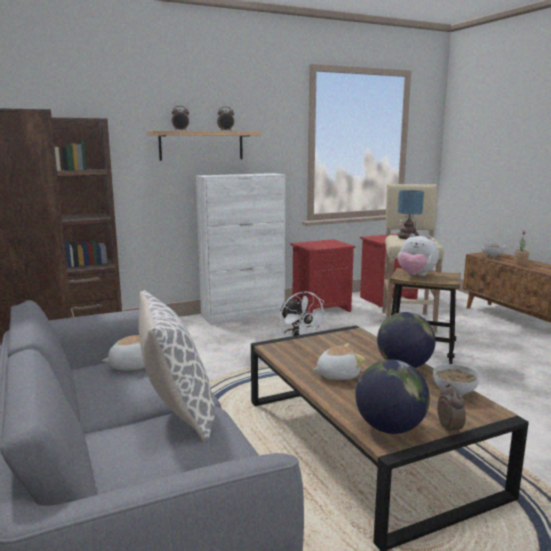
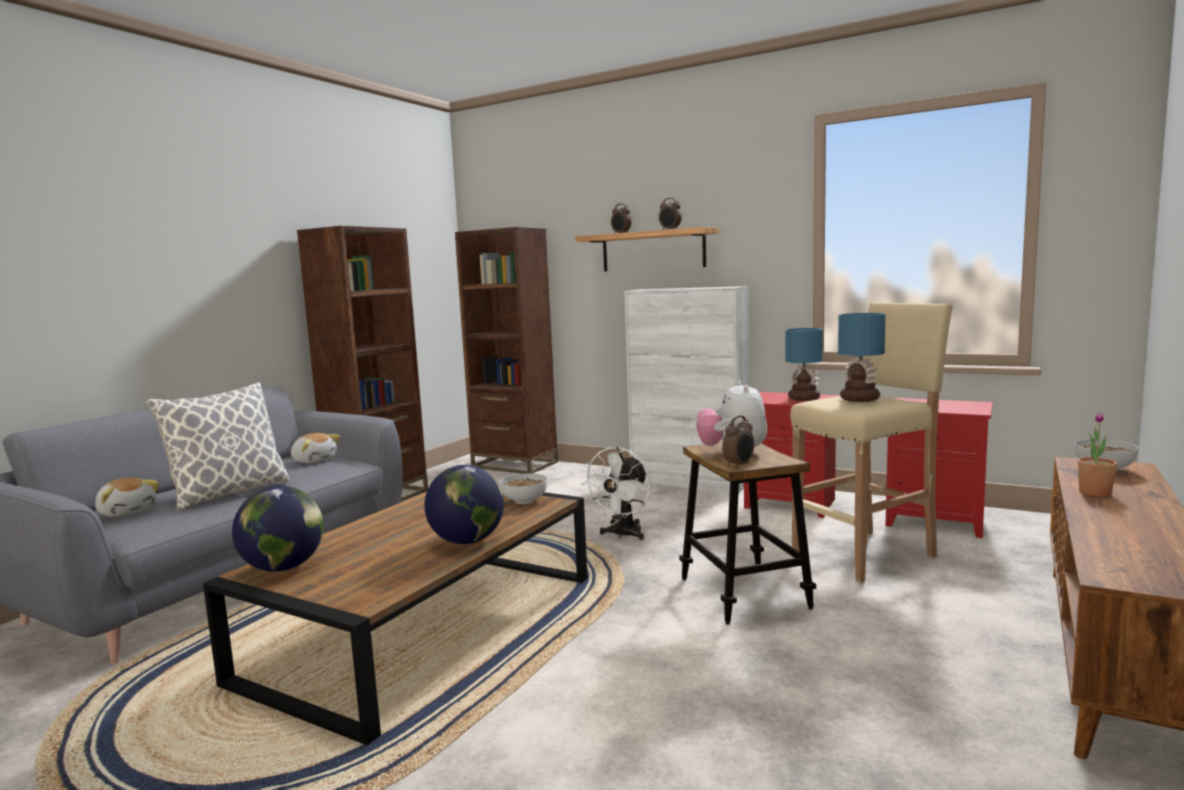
camera: 55 degrees right, 5 degrees down
(328, 243) = (802, 398): none -> table lamp
(337, 375) = (404, 523): plush toy -> plush toy (128, 512)
(450, 429) = (299, 591): alarm clock -> alarm clock (739, 465)
(454, 392) = (409, 576): bowl -> bowl (524, 501)

